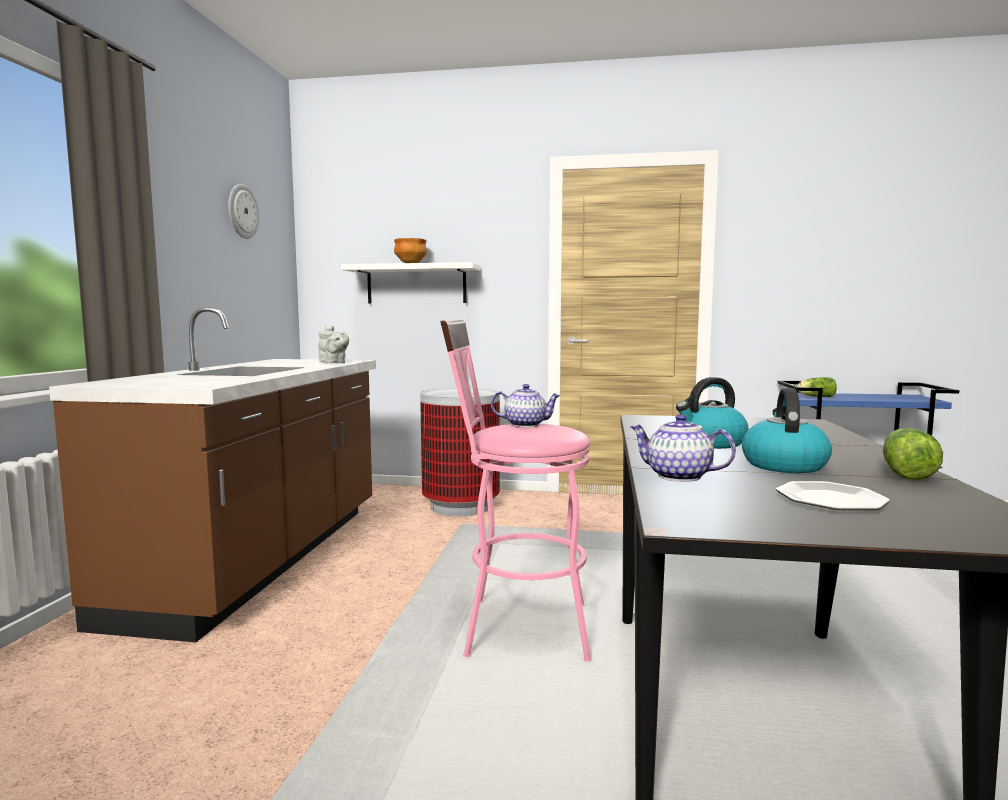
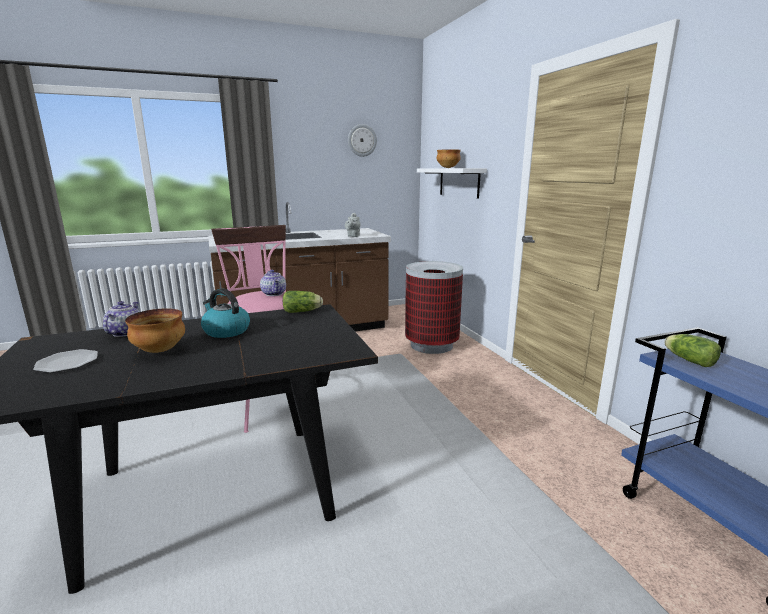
camera: 60 degrees right, 10 degrees up
(783, 465) = (159, 350): kettle -> bowl
(907, 472) = (140, 381): lettuce -> lettuce (303, 311)

